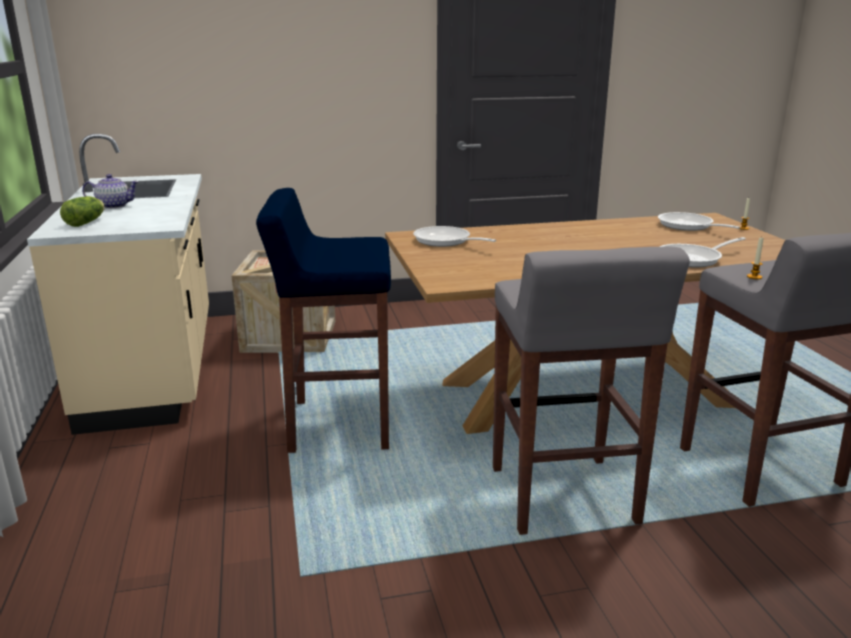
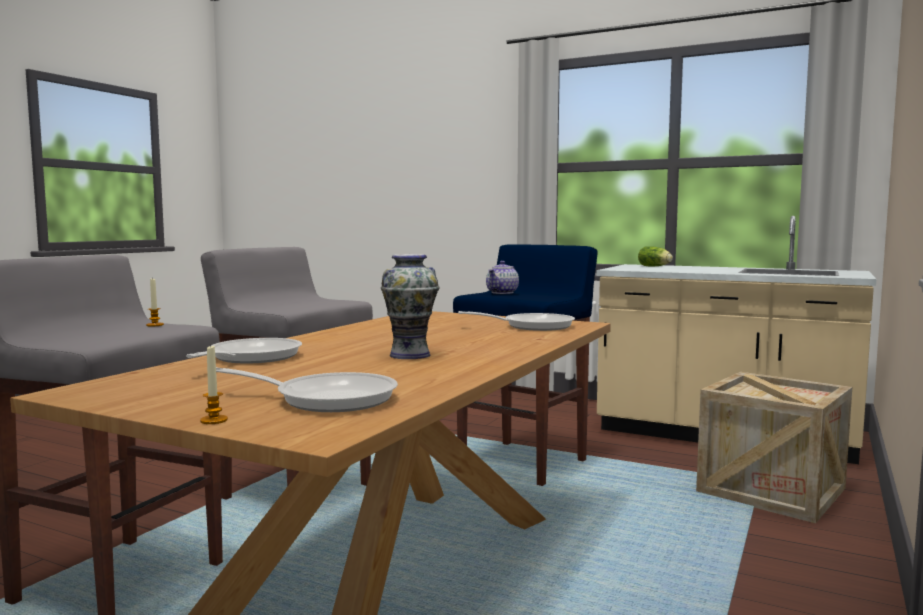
camera: 130 degrees right, 15 degrees down
(113, 206) = (709, 268): teapot -> teapot (502, 292)
(599, 238) = (410, 355): none -> vase

